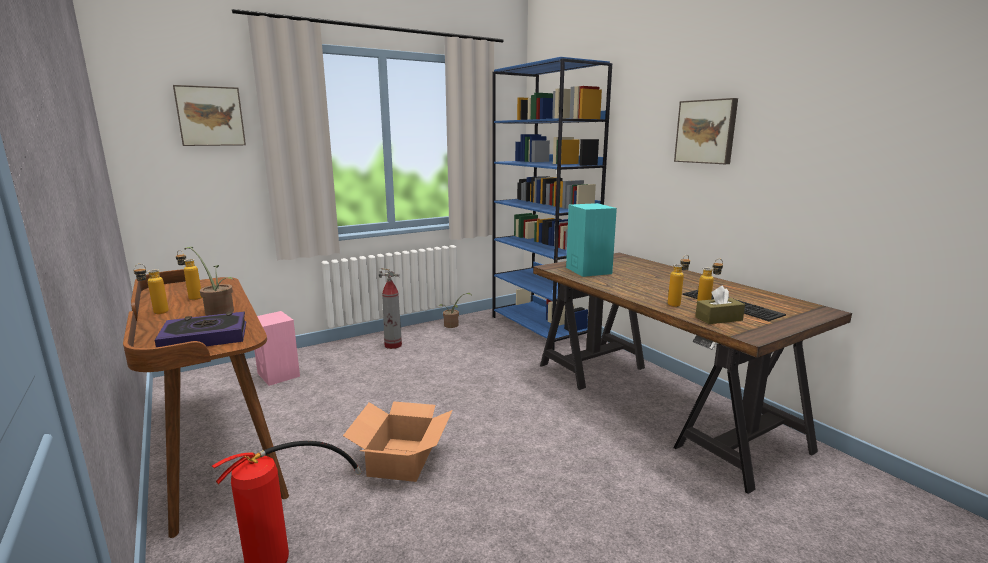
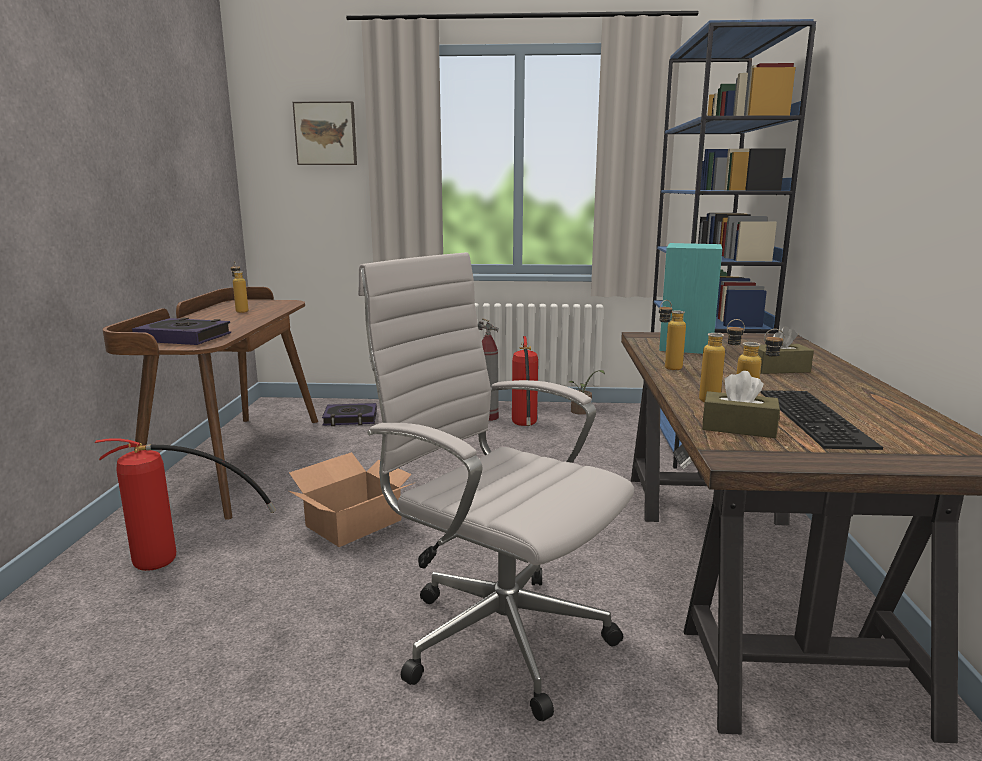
camera: 35 degrees right, 0 degrees up
(155, 314) = (193, 317): bottle -> bottle (667, 369)
(218, 311) = (234, 322): potted plant -> none
(279, 375) = (350, 419): pink speaker -> book
(429, 346) = (524, 427): none -> fire extinguisher
(593, 494) = (496, 634): none -> white office chair
(660, 278) = (778, 369): none -> brown tissue box
(706, 131) = (906, 119): picture -> none

